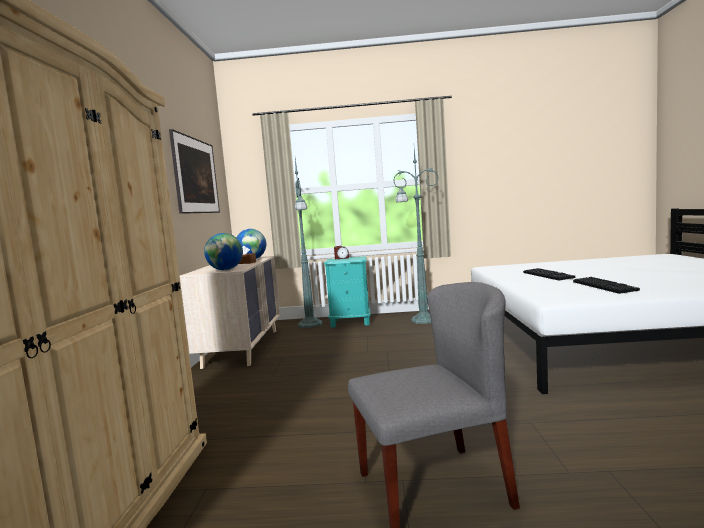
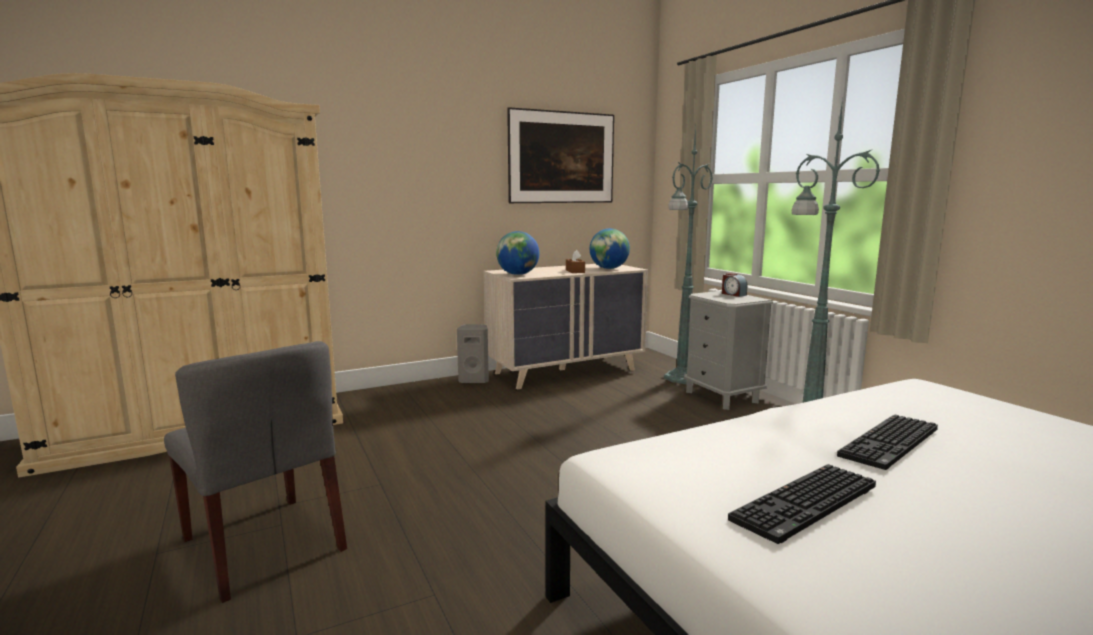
camera: 60 degrees right, 5 degrees up
(201, 377) = (474, 380): none -> grey speaker
(350, 322) = (722, 397): turquoise nightstand -> grey nightstand

